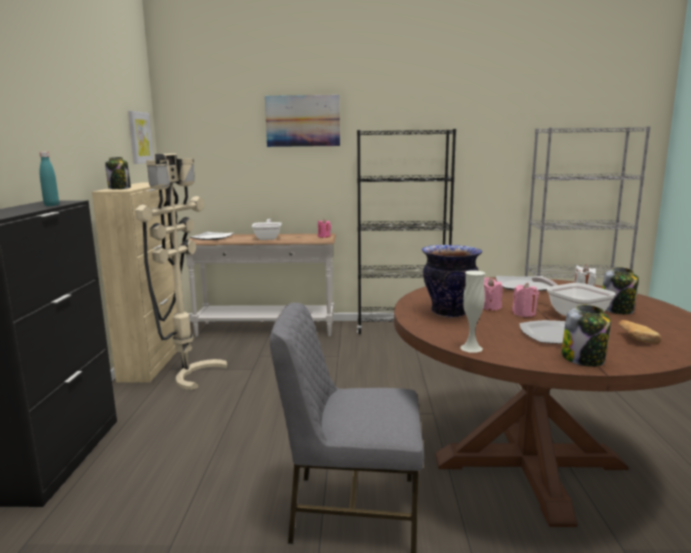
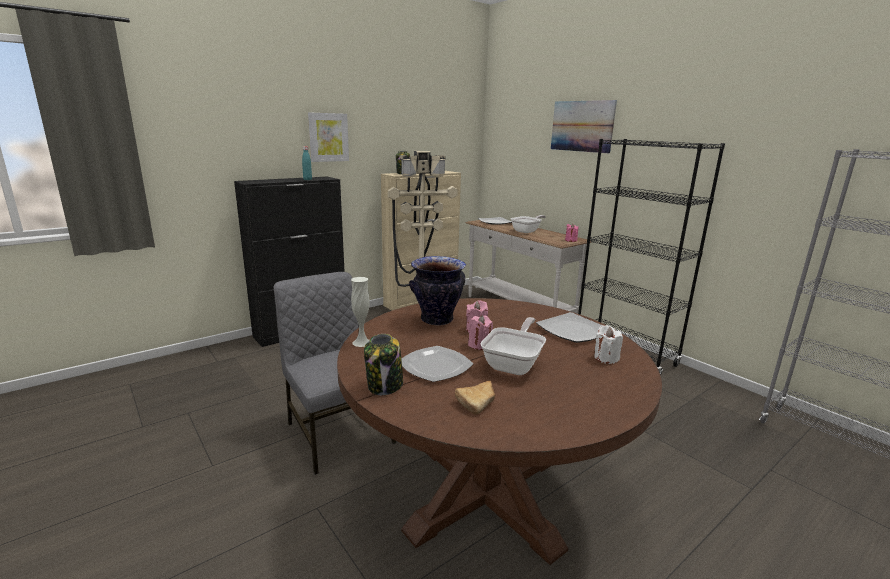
camera: 50 degrees right, 5 degrees up
(139, 137) = (457, 136): picture -> picture (328, 137)
(617, 310) = (566, 383): jar -> none

